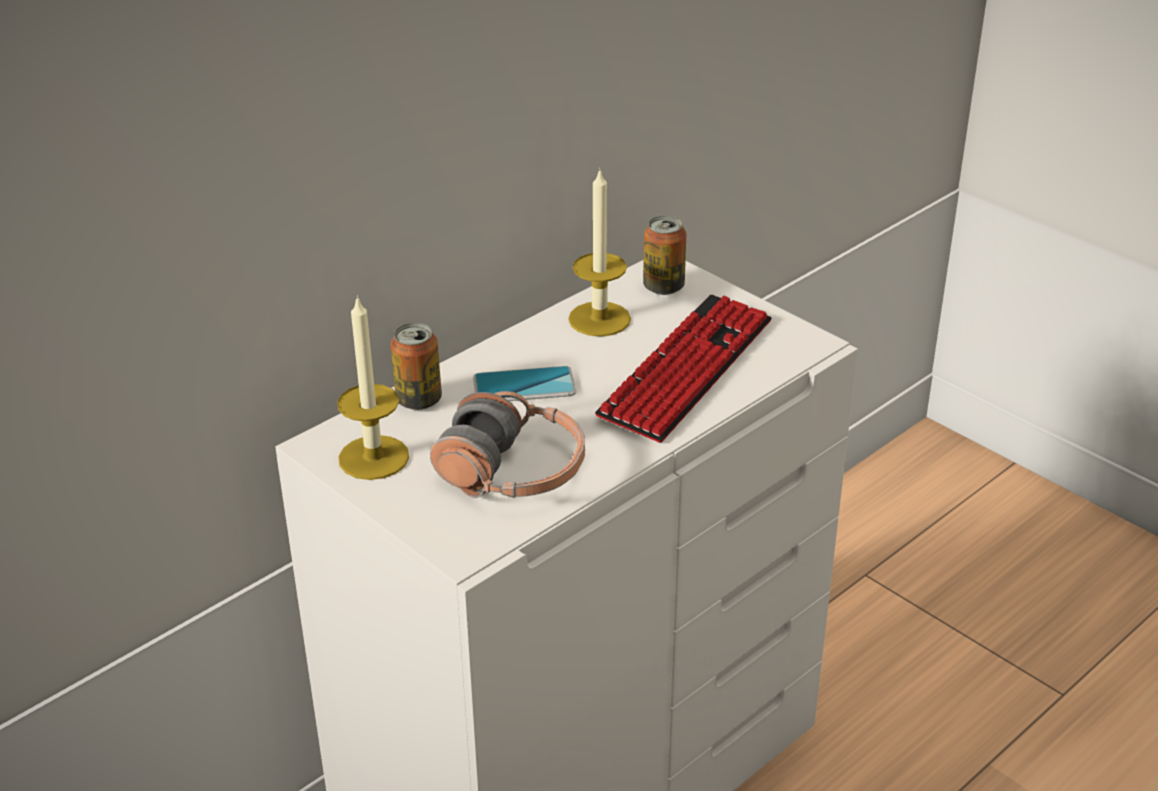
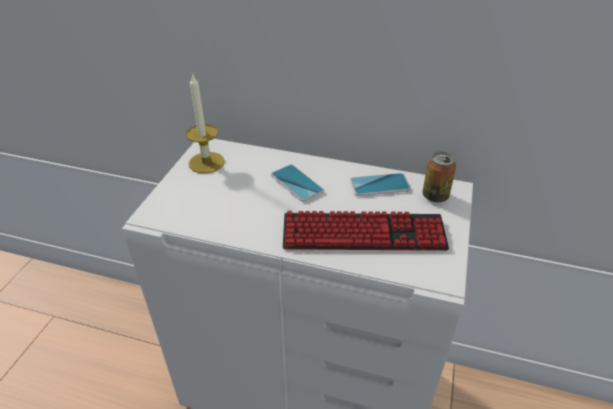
camera: 60 degrees right, 5 degrees up
(418, 400) = (259, 157): can -> none
(512, 472) = (222, 206): headphones -> none
(599, 319) = (379, 185): candle -> phone

